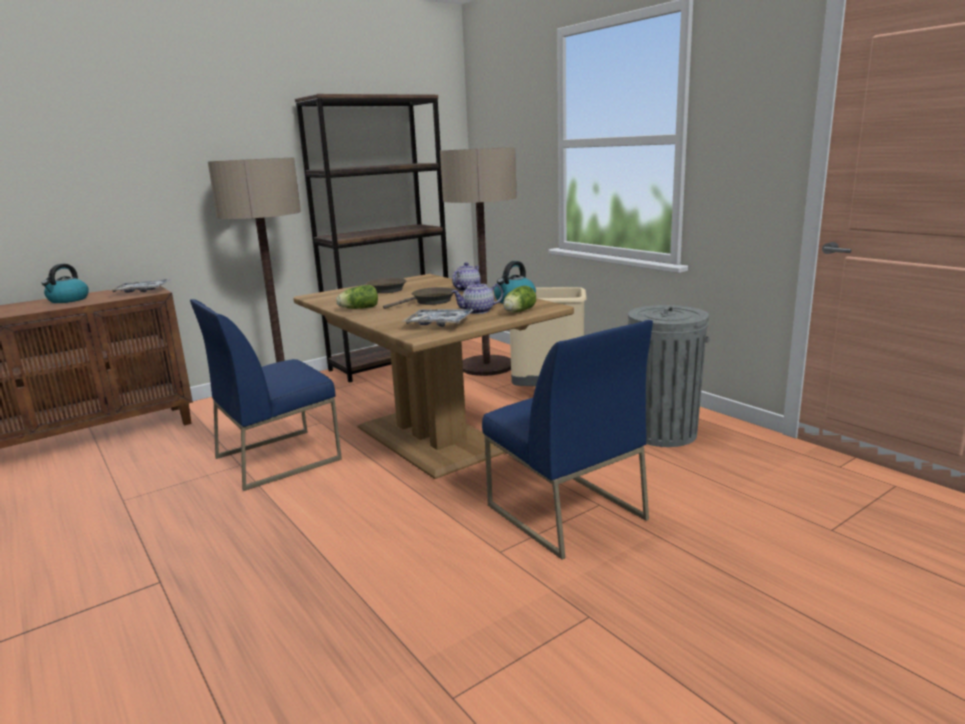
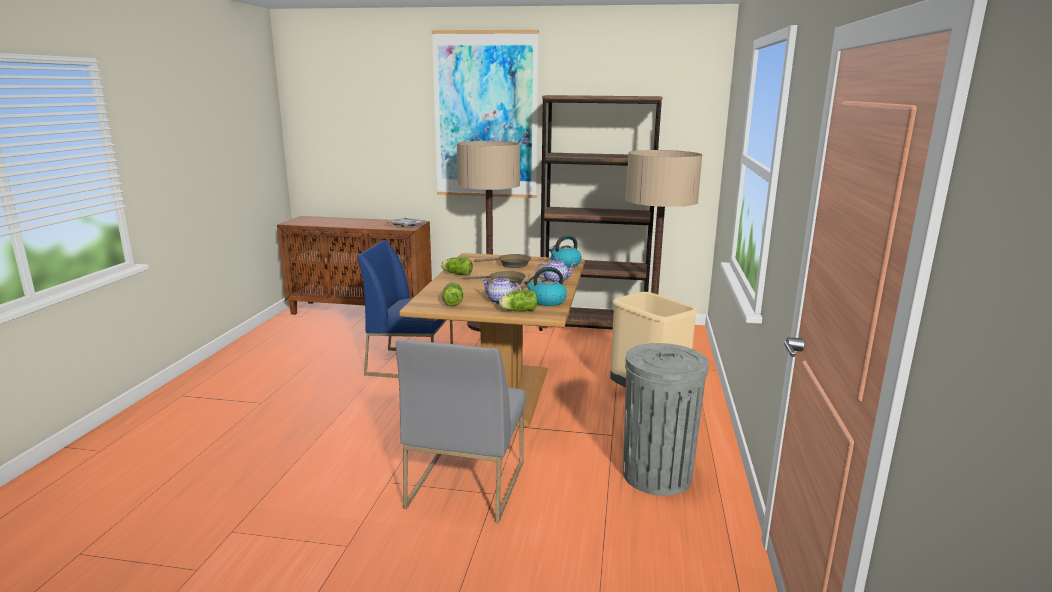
camera: 45 degrees right, 0 degrees up
(68, 300) = (368, 222): kettle -> kettle (565, 264)
(215, 128) = (485, 116): none -> picture
(439, 324) = (453, 302): tray -> lettuce
(564, 512) = (465, 484): blue chair -> grey chair

